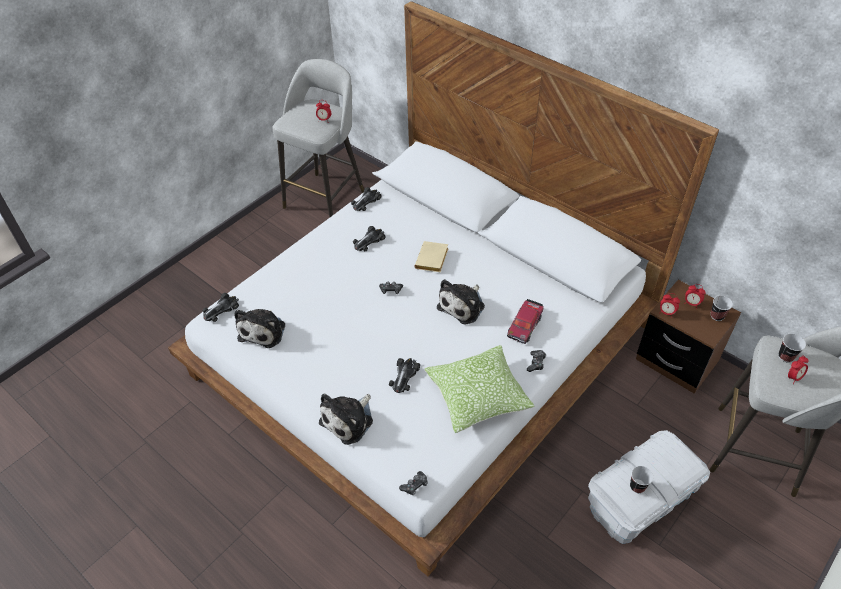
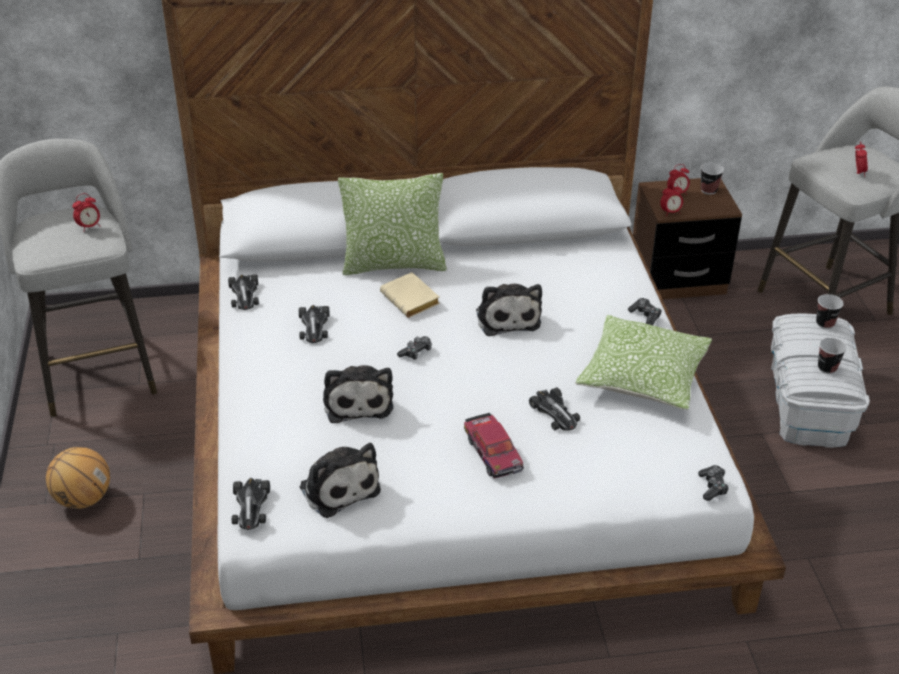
camera: 50 degrees left, 10 degrees down
(246, 256) = (83, 499): none -> basketball
(349, 420) = (567, 489): plush toy -> plush toy (357, 401)
(454, 233) = (394, 264): none -> pillow
(525, 325) = (588, 293): toy car -> toy car (493, 452)
(786, 356) = (831, 163): cup -> cup (825, 323)

